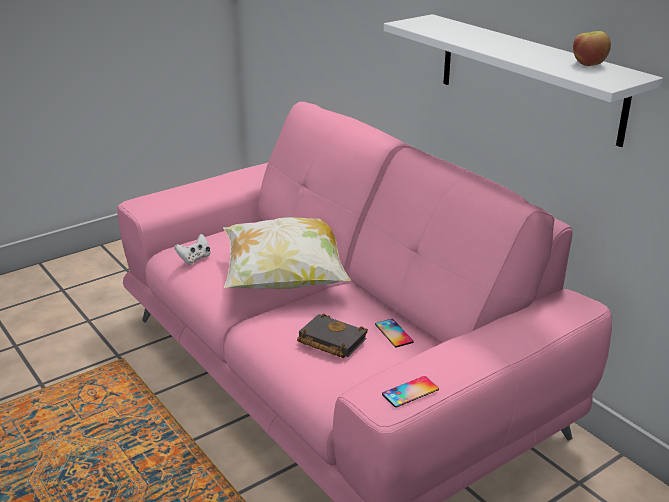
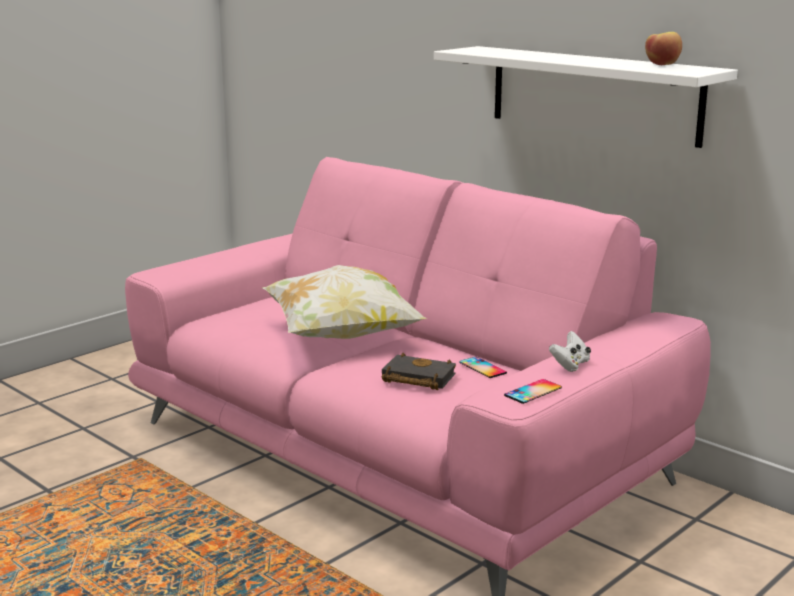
camera: 10 degrees left, 10 degrees down
(194, 258) = (230, 325): white game controller -> white game controller (570, 365)

